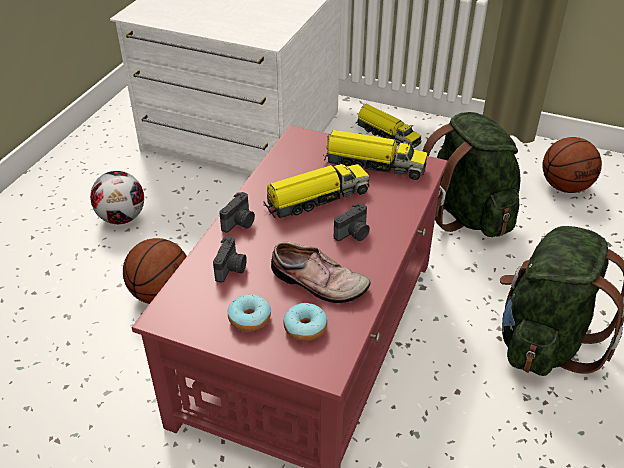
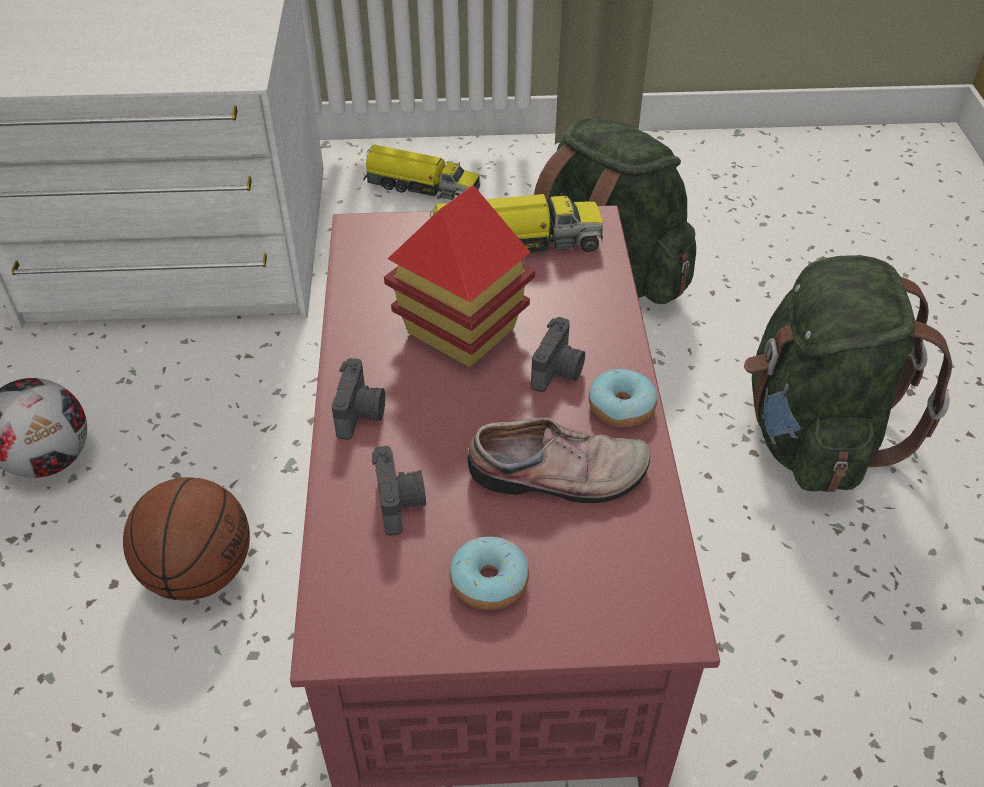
camera: 25 degrees left, 5 degrees up
(305, 328) = (589, 562): donut -> donut (621, 407)
(316, 199) = (460, 330): toy truck -> toy house
(565, 186) = (712, 197): basketball -> none

